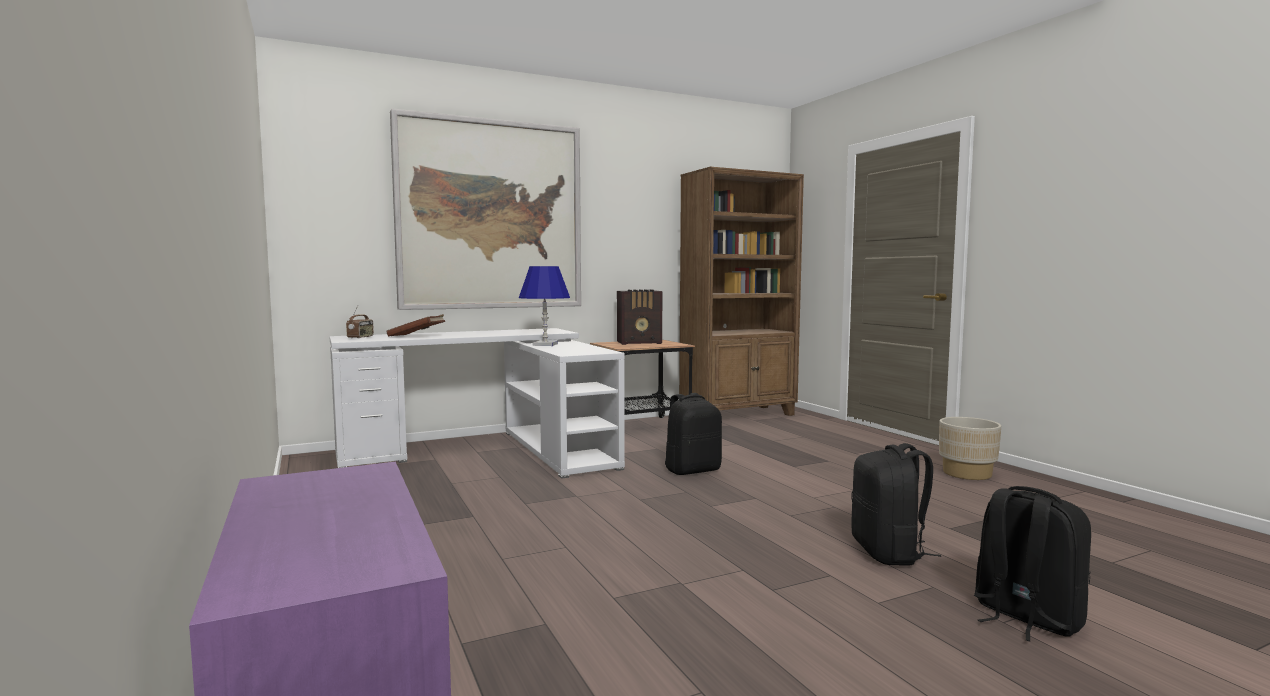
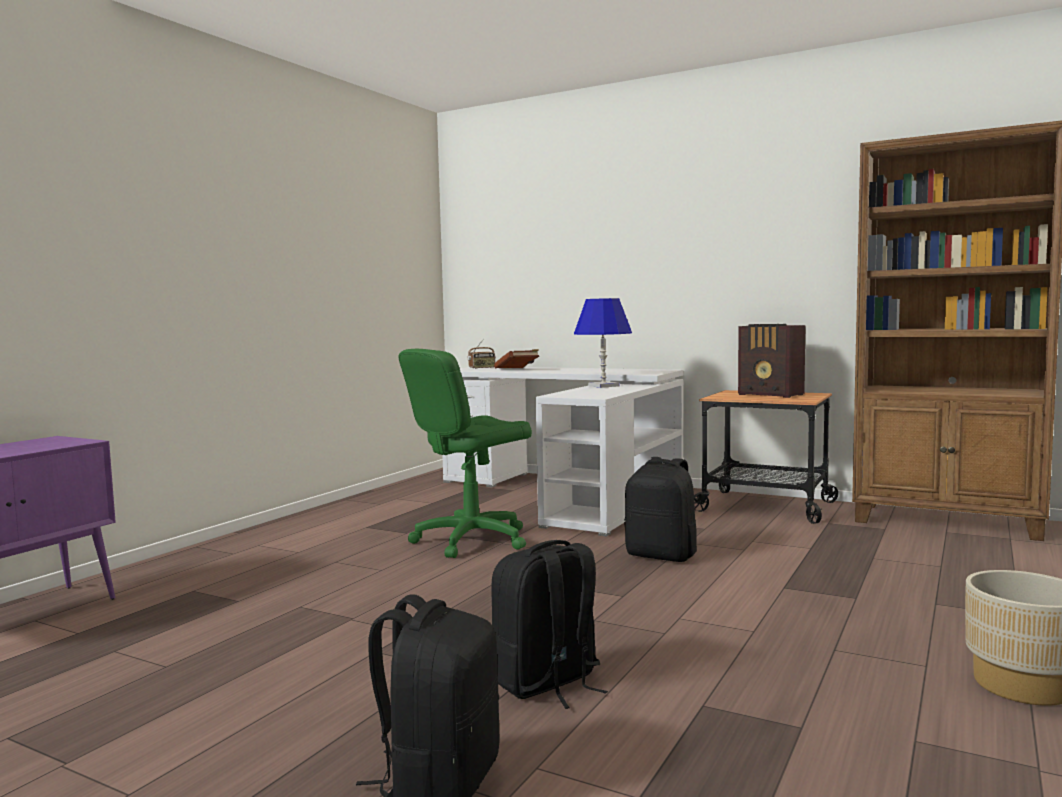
camera: 55 degrees right, 0 degrees up
(490, 215) = (616, 243): picture -> none
(548, 502) = (471, 540): none -> green office chair

